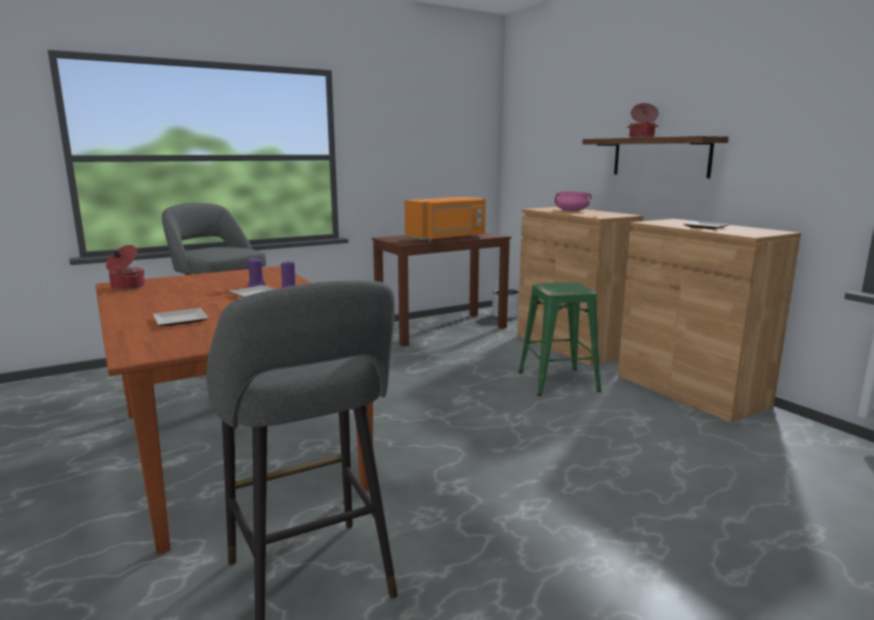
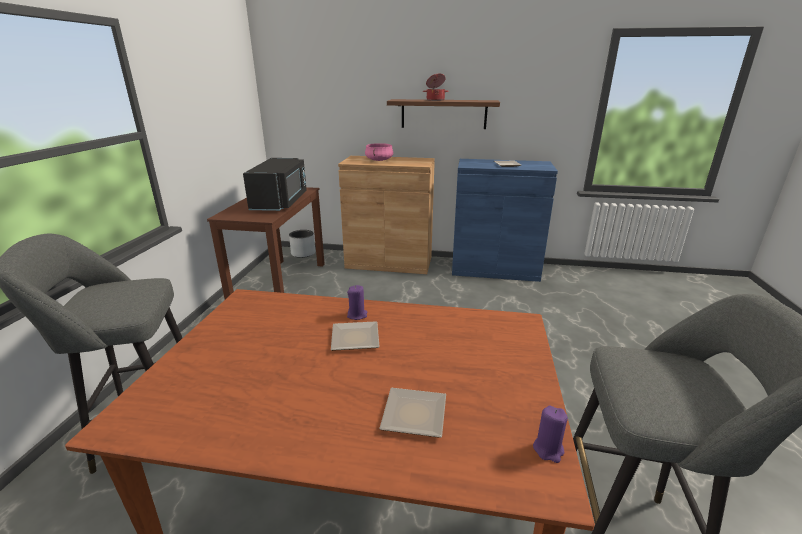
camera: 50 degrees left, 10 degrees up
(127, 287) = (155, 417): cooking pot -> none
(256, 285) = (312, 327): purple candle -> purple candle (548, 449)
(447, 238) = (281, 202): orange microwave -> black microwave
(559, 381) = (434, 294): green stool -> none
(690, 390) = (494, 269): brown cabinet -> blue cabinet

